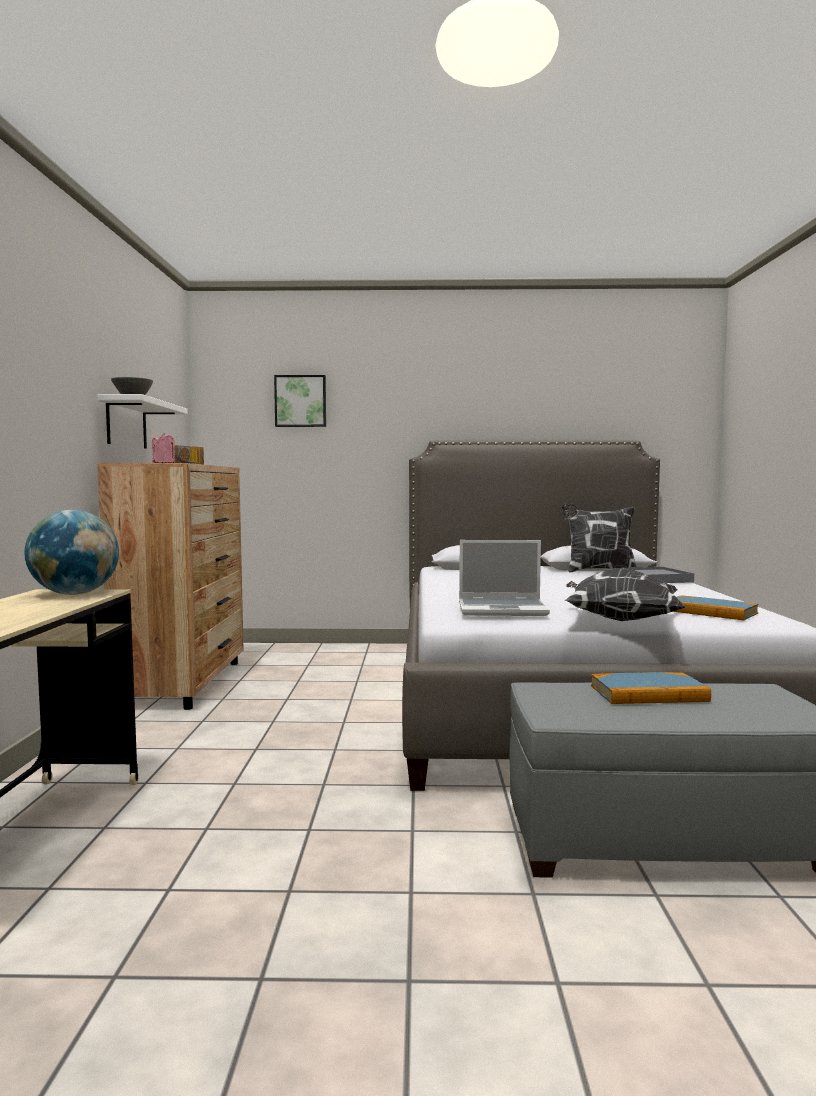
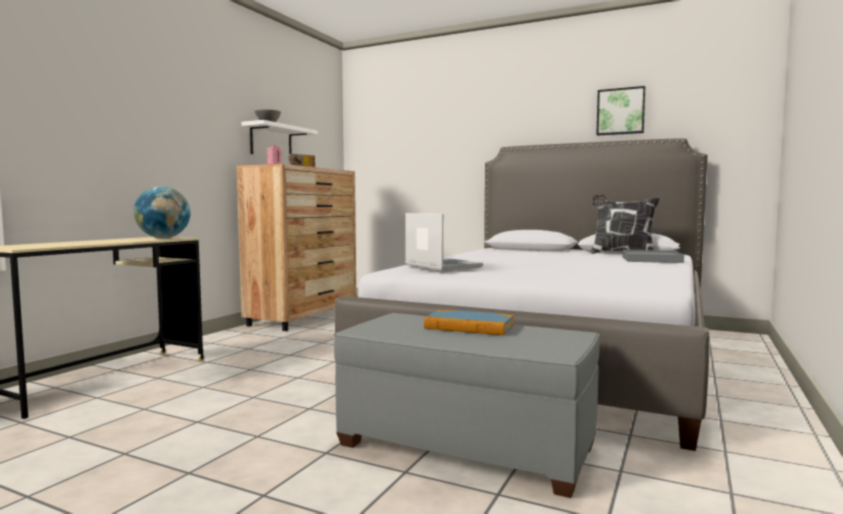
camera: 25 degrees right, 0 degrees up
(300, 401) = (412, 122): picture -> picture (620, 111)
(503, 609) = (441, 266): laptop -> laptop turned 150 degrees counterclockwise
(620, 620) = (514, 277): pillow -> none
(710, 612) = (614, 277): book -> none

